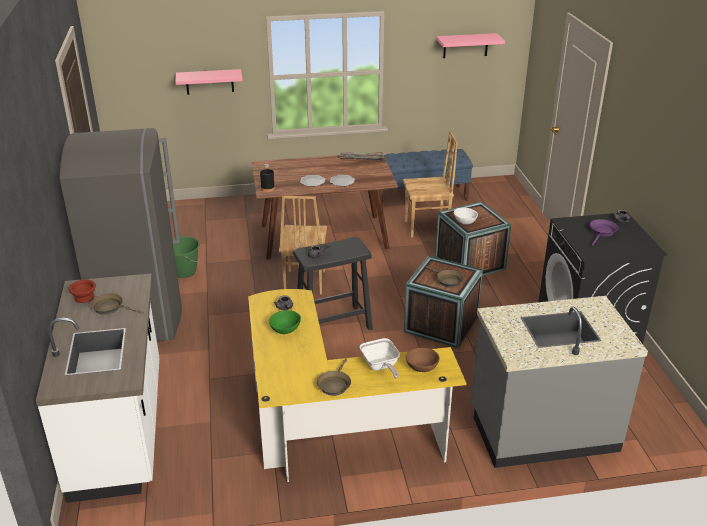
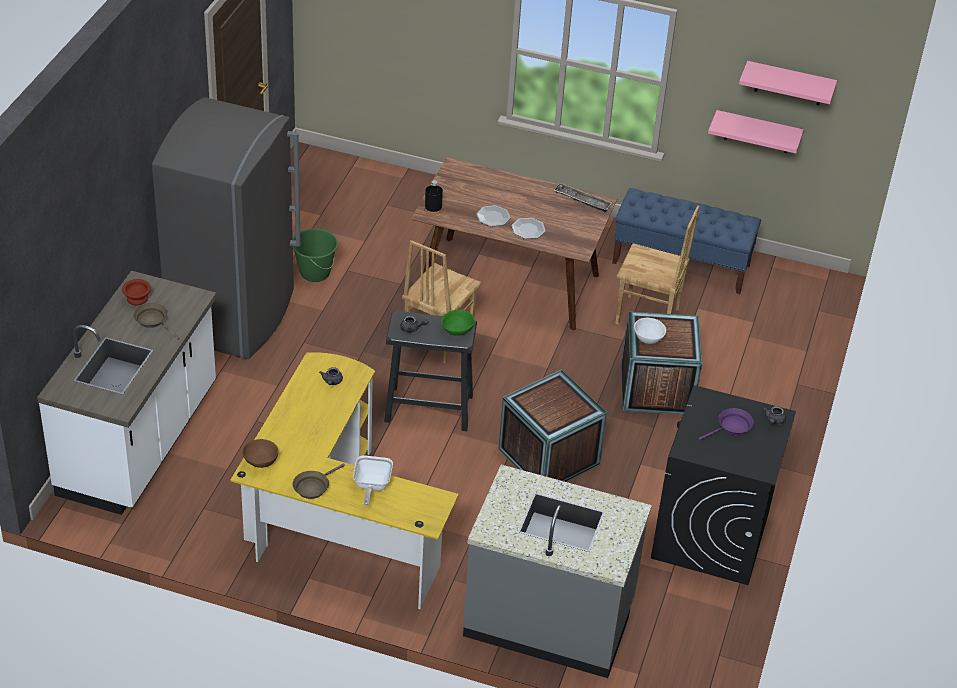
camera: 25 degrees right, 10 degrees up
(209, 82) = (434, 33): pink shelf -> pink shelf (757, 132)
(285, 329) = (314, 407): green bowl -> green bowl (458, 330)
(422, 367) = (410, 504): brown bowl -> brown bowl (261, 461)
(447, 280) = (552, 411): brown frying pan -> none

